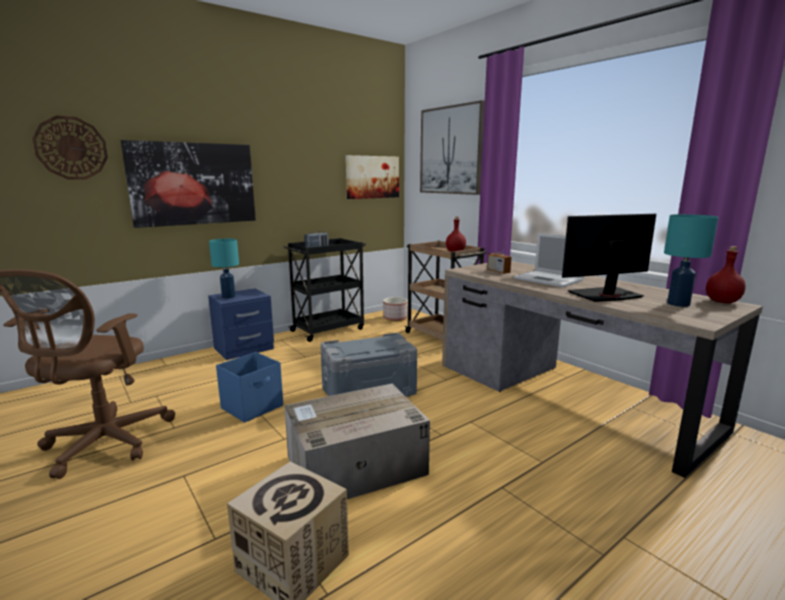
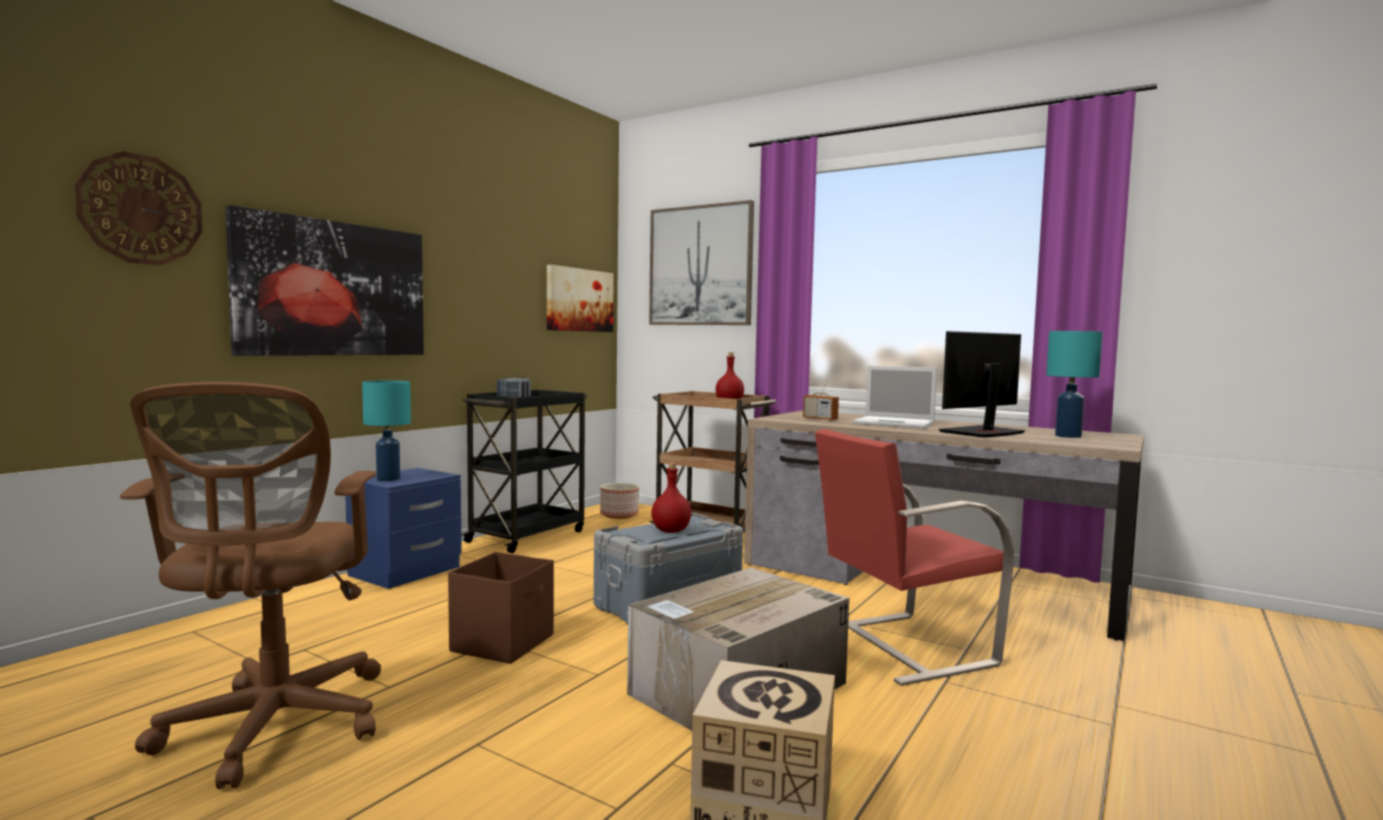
camera: 20 degrees left, 10 degrees down
(253, 407) = (504, 643): blue storage box -> brown storage box
(494, 450) = (900, 646): none -> red chair
(723, 302) = (1104, 433): red bottle -> red bottle (671, 531)

